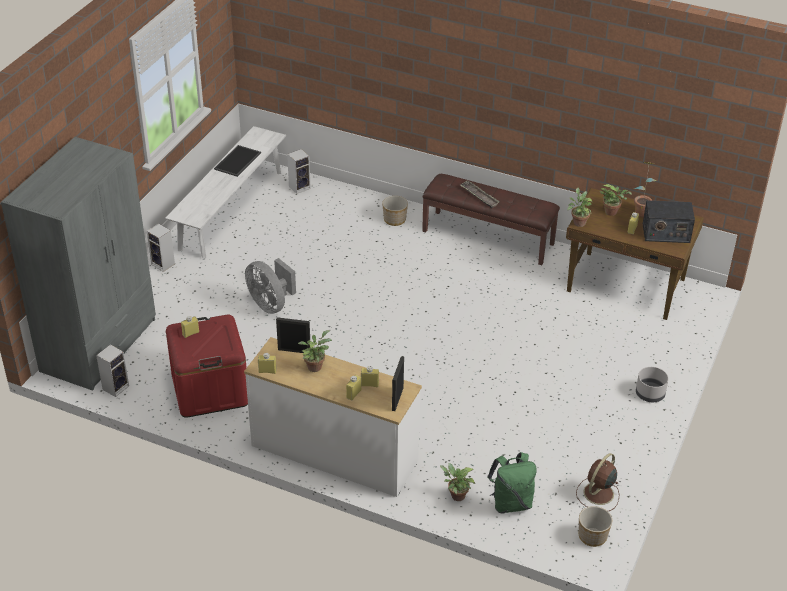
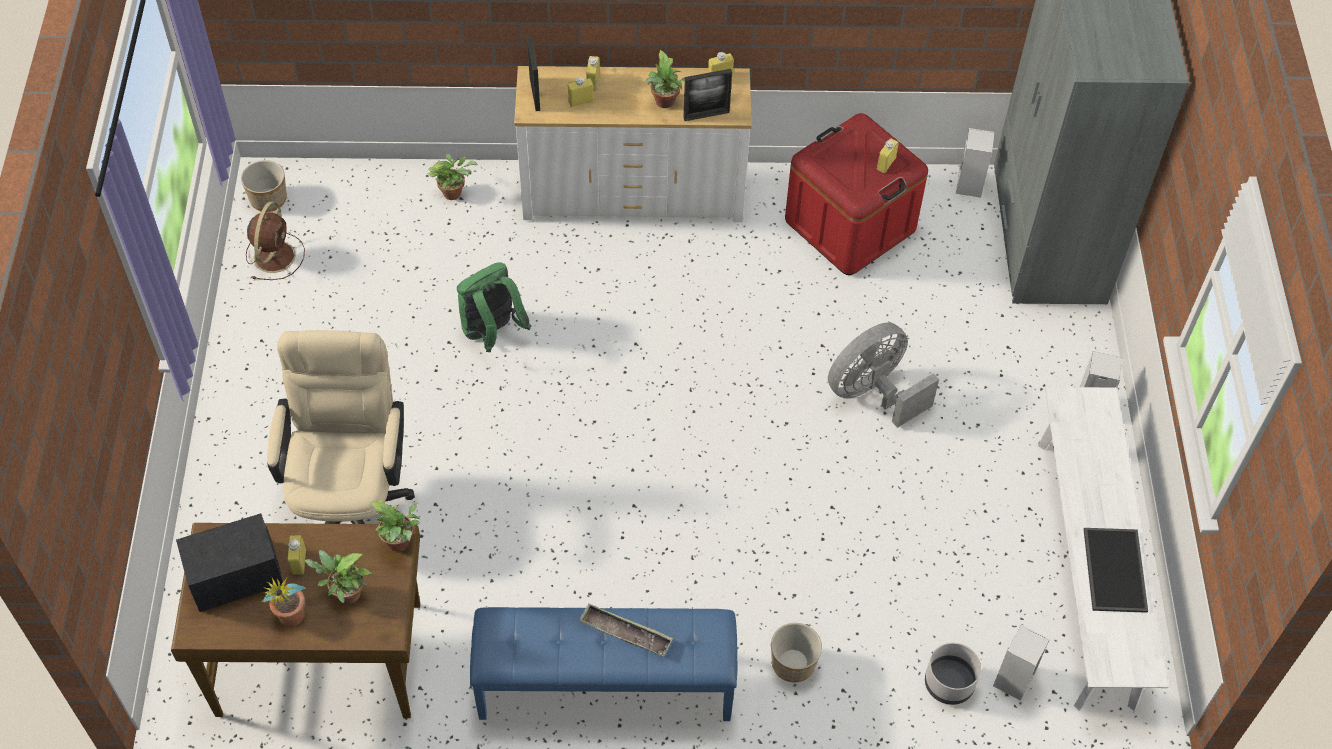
camera: 155 degrees right, 15 degrees up
(270, 304) = (873, 393): grey fan -> grey fan turned 60 degrees counterclockwise
(488, 237) = (605, 687): brown bench -> blue bench
(511, 503) = (382, 207): green backpack -> green backpack (492, 333)
(588, 344) = (352, 500): none -> beige office chair
(650, 394) = (234, 438): grey planter -> grey planter (948, 683)

